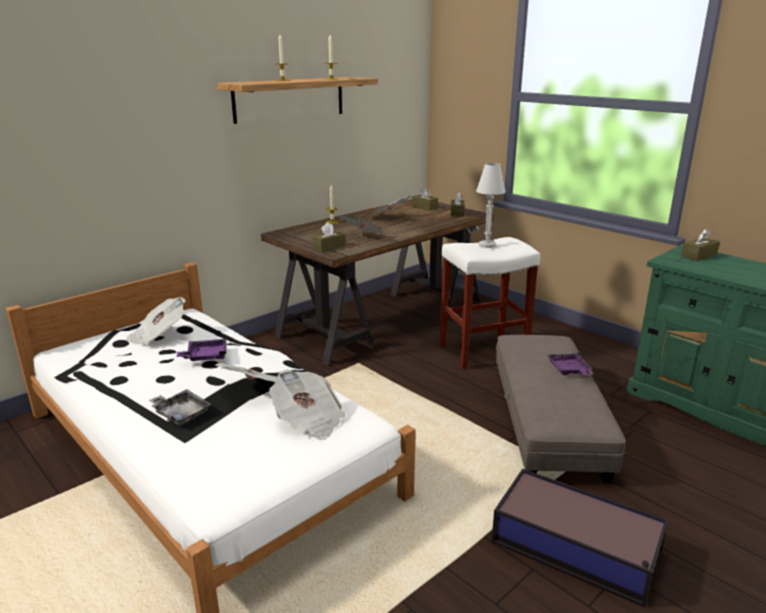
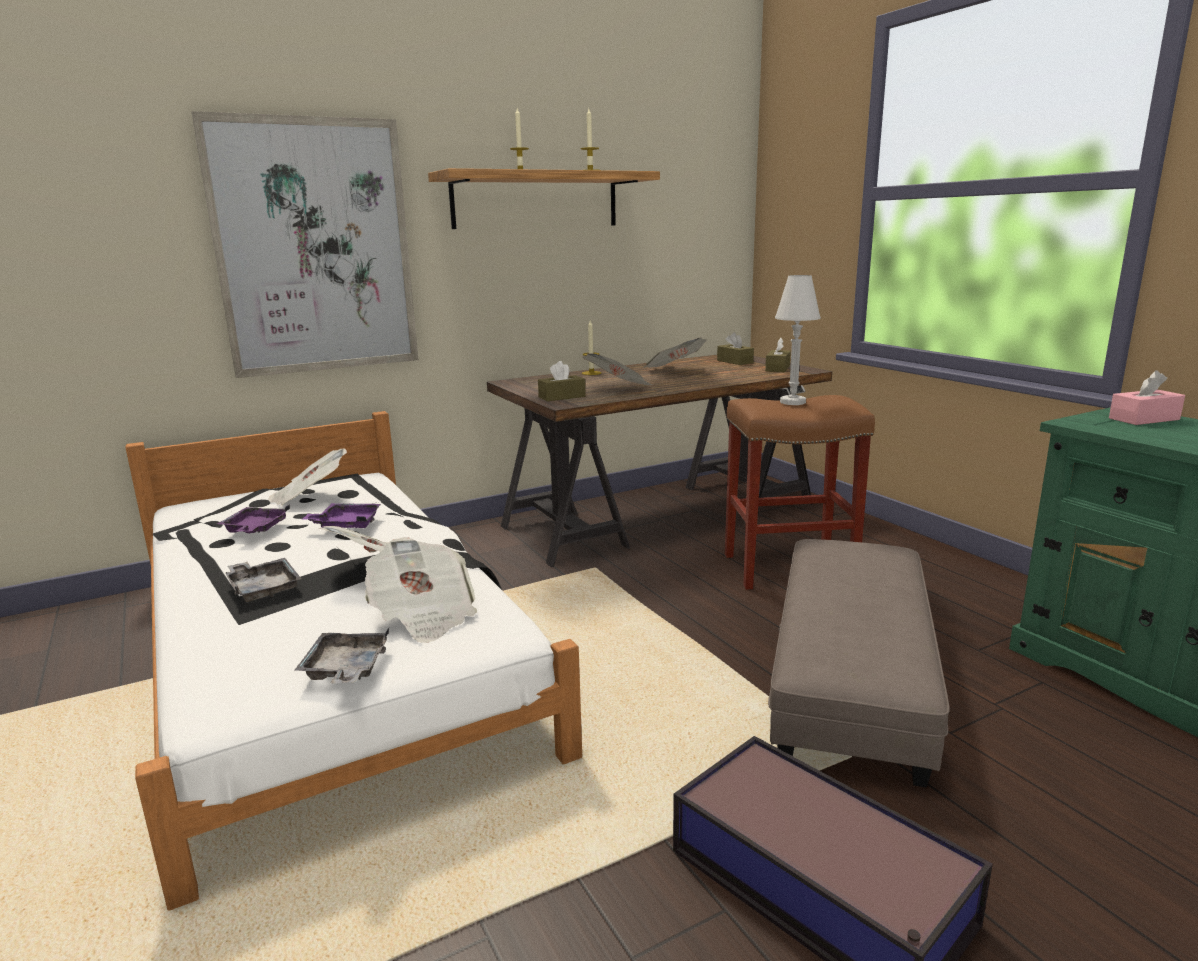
camera: 15 degrees right, 5 degrees down
(138, 144) = (315, 248): none -> picture
(284, 465) = (346, 670): none -> grey tray
(482, 351) = (787, 569): white stool -> brown stool
(569, 370) = (888, 594): purple tray -> purple tray (255, 529)
(698, 255) = (1144, 419): brown tissue box -> pink tissue box

